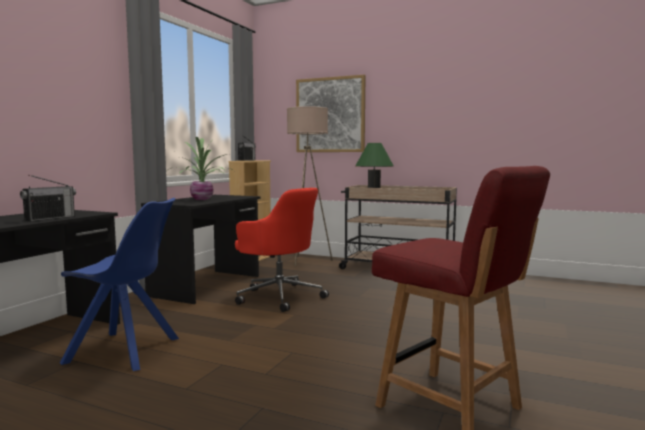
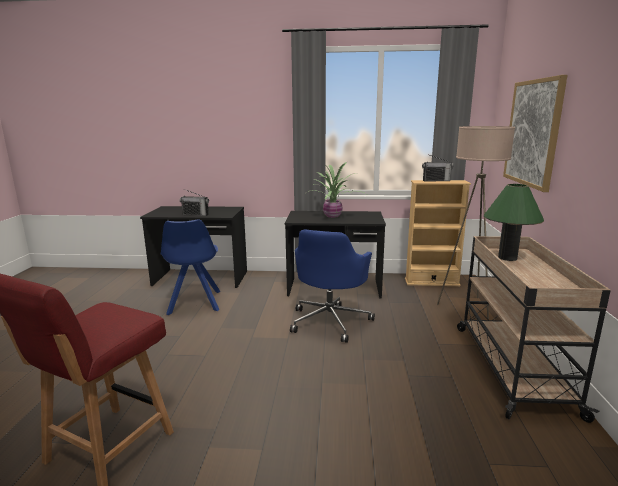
camera: 70 degrees right, 10 degrees up
(279, 296) = (330, 321): red office chair -> blue office chair

